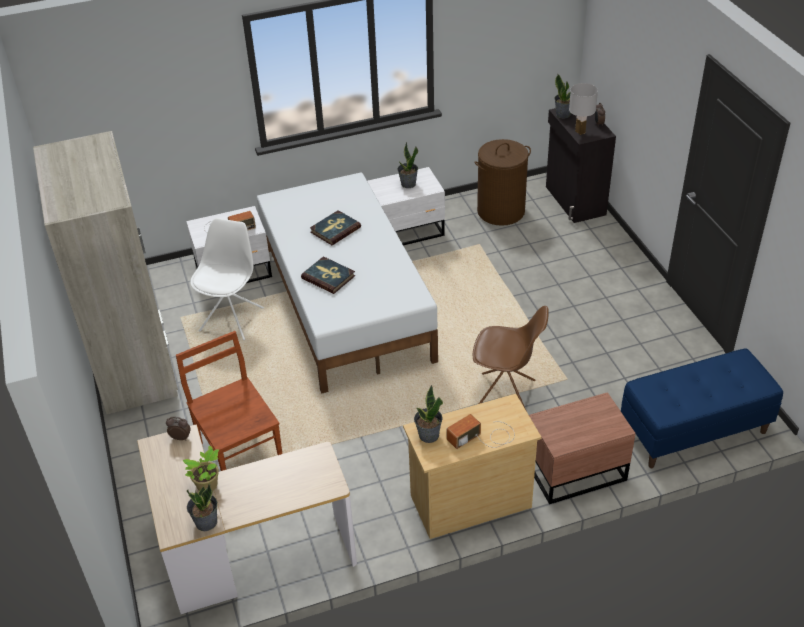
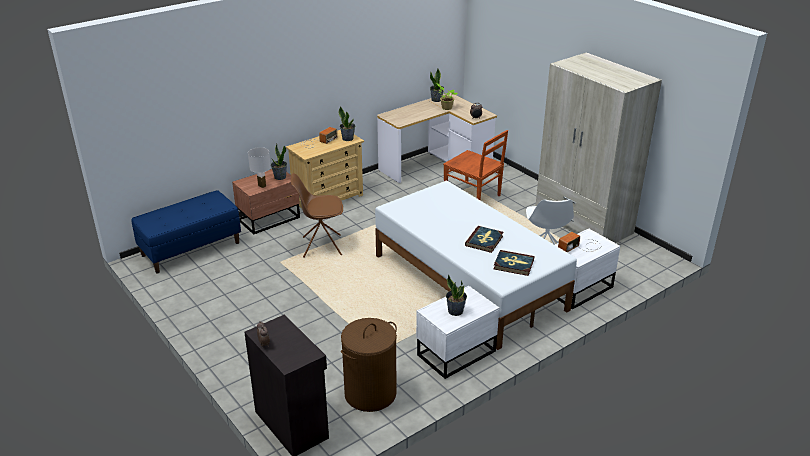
camera: 160 degrees right, 10 degrees down
(328, 277) = (463, 210): book -> book (513, 264)
(563, 114) = (307, 350): potted plant -> potted plant (280, 177)
(579, 132) = (285, 329): white table lamp -> white table lamp (262, 186)

